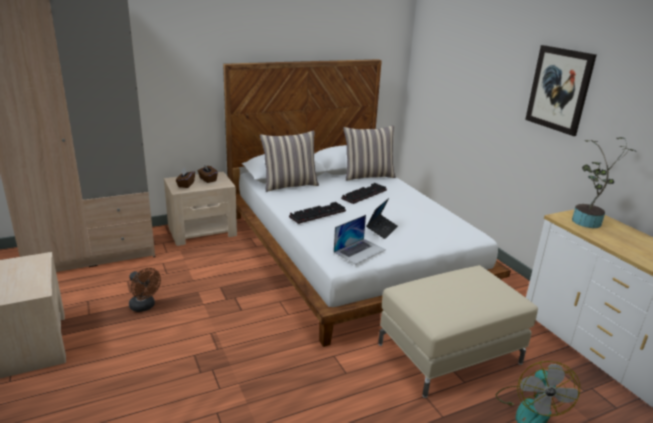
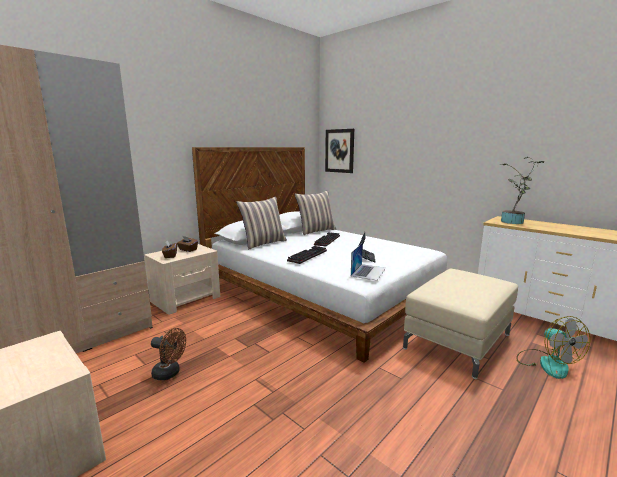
camera: 20 degrees left, 10 degrees down
(559, 89) = (457, 141): picture -> picture (339, 151)

